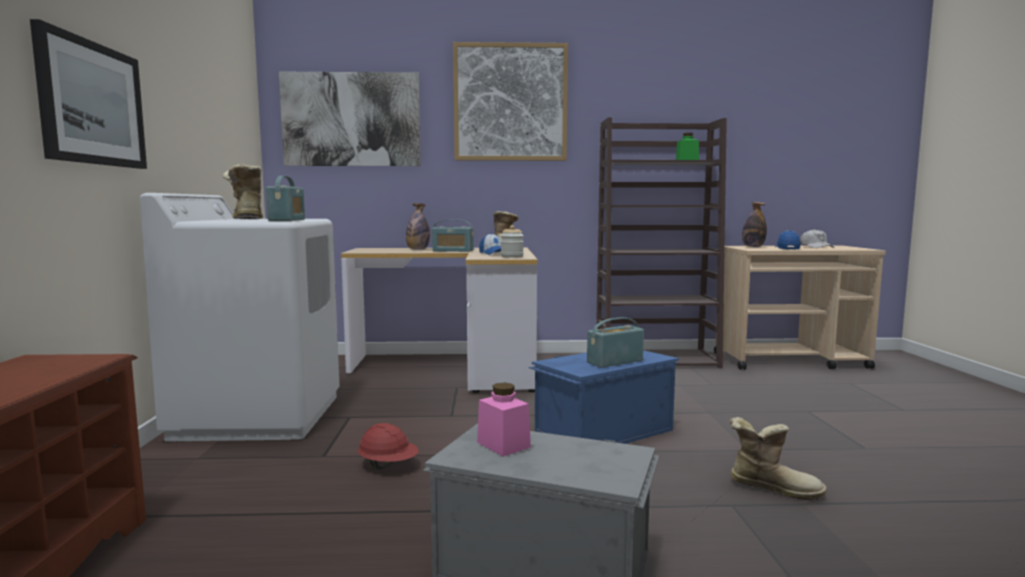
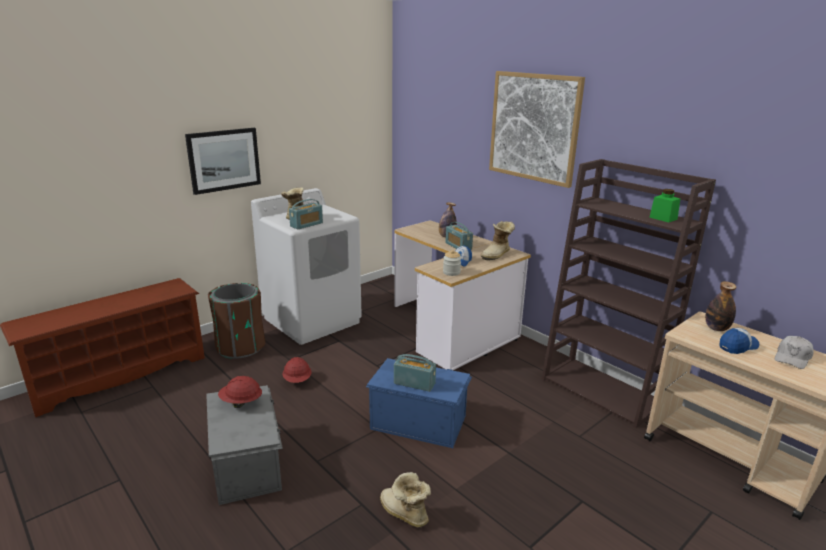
camera: 50 degrees right, 15 degrees up
(195, 480) = (240, 347): none -> brown trash can
(351, 119) = (435, 126): picture -> none
(503, 445) = (241, 402): pink jar -> red hard hat
(772, 487) = (404, 514): boot -> boot turned 150 degrees clockwise

